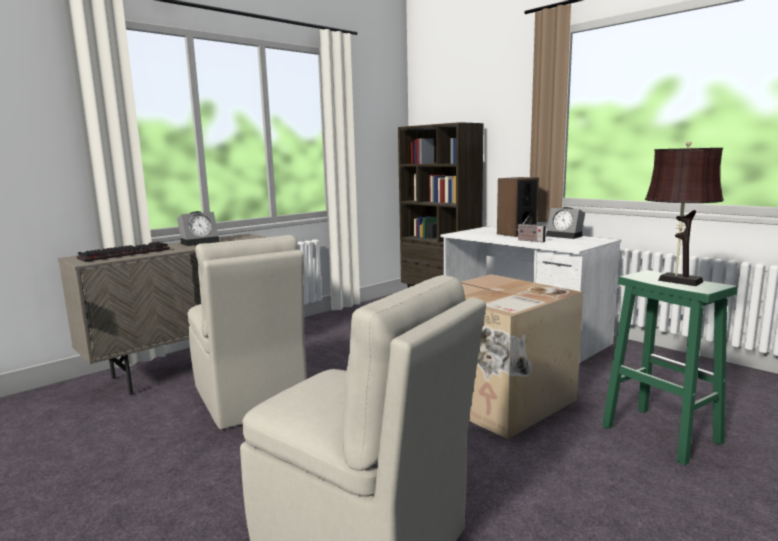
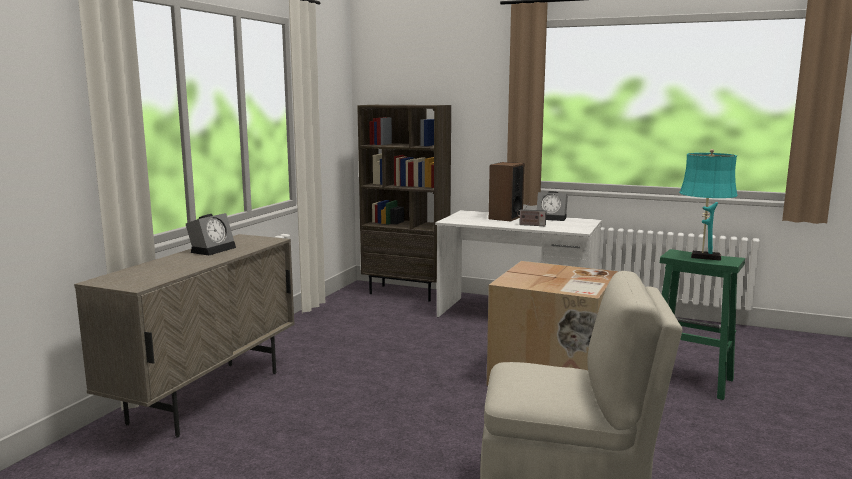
camera: 25 degrees left, 0 degrees up
(126, 254) = (157, 271): keyboard -> none
(249, 398) = (324, 416): beige chair -> none
(676, 280) = (702, 257): brown table lamp -> turquoise table lamp

